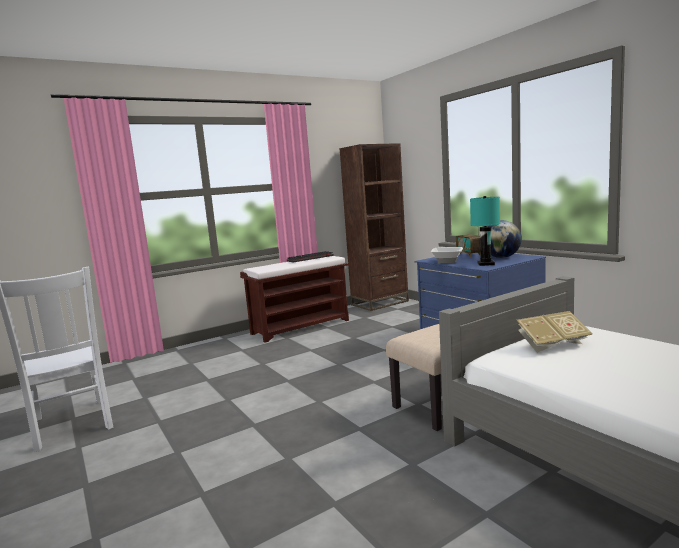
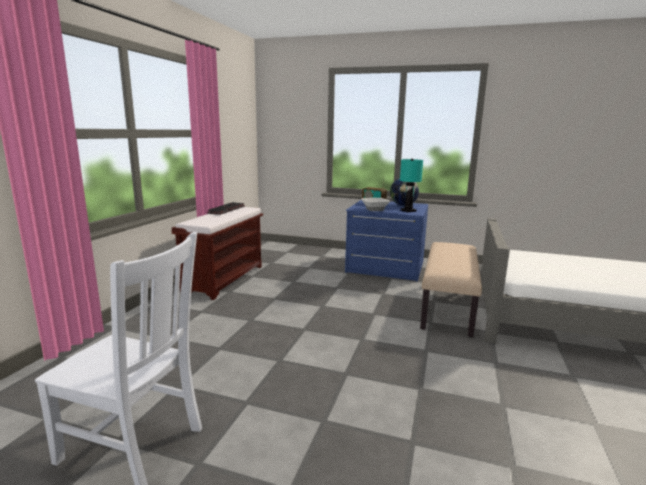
camera: 40 degrees left, 5 degrees up
(380, 303) = (262, 248): brown bookcase -> none
(552, 345) = (526, 263): book -> none

